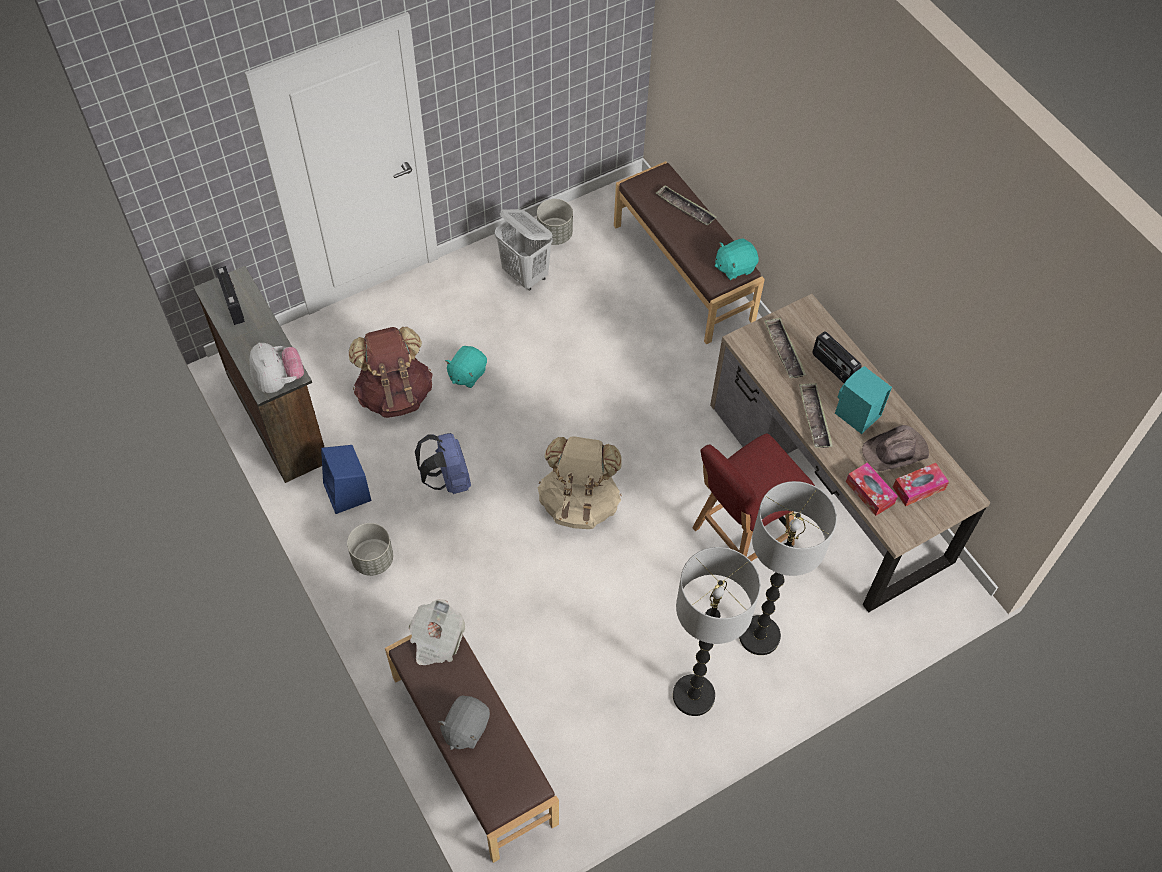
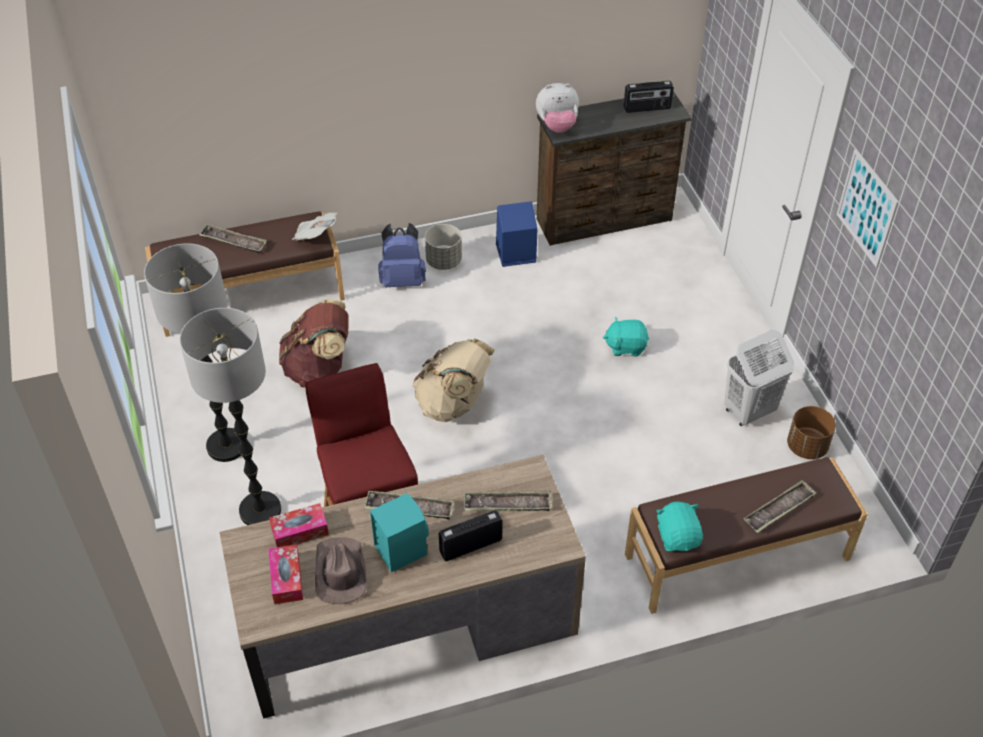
camera: 105 degrees right, 10 degrees down
(395, 394) = (613, 294): brown backpack -> brown backpack (319, 369)
(448, 479) = (509, 317): blue backpack -> blue backpack (403, 279)
(465, 728) = (234, 242): grey plush toy -> tray
(467, 374) = (625, 346): turquoise plush toy -> turquoise plush toy turned 45 degrees counterclockwise
(483, 68) = (866, 208): none -> picture
(555, 235) = (806, 447): grey planter -> brown planter

